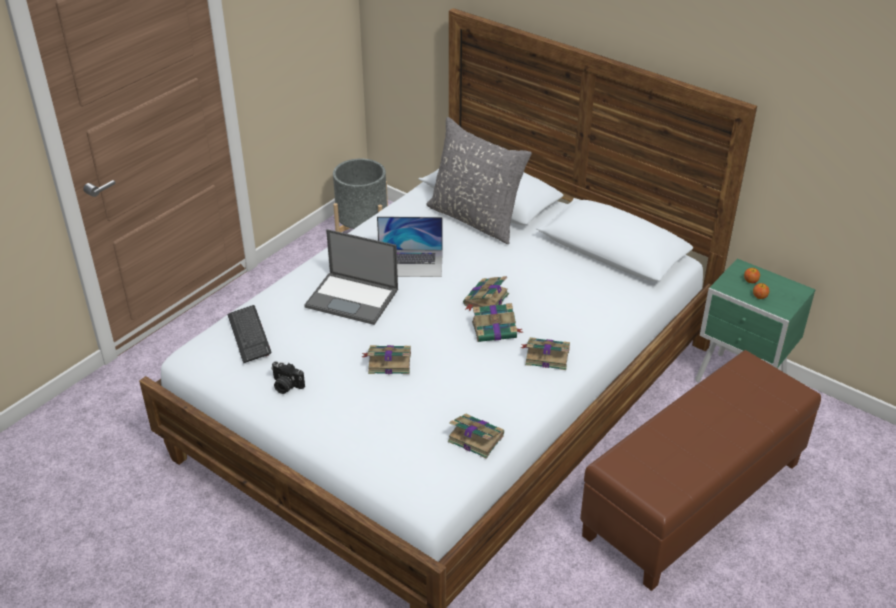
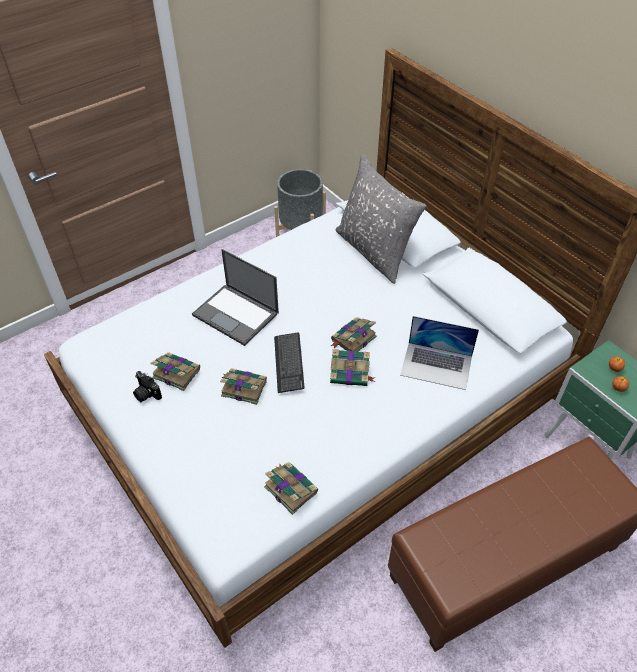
camera: 15 degrees right, 10 degrees up
(249, 335) = (135, 335): keyboard -> keyboard (288, 363)
(409, 263) = (299, 286): laptop -> laptop (436, 365)
(546, 356) = (387, 412): book -> book (175, 373)

